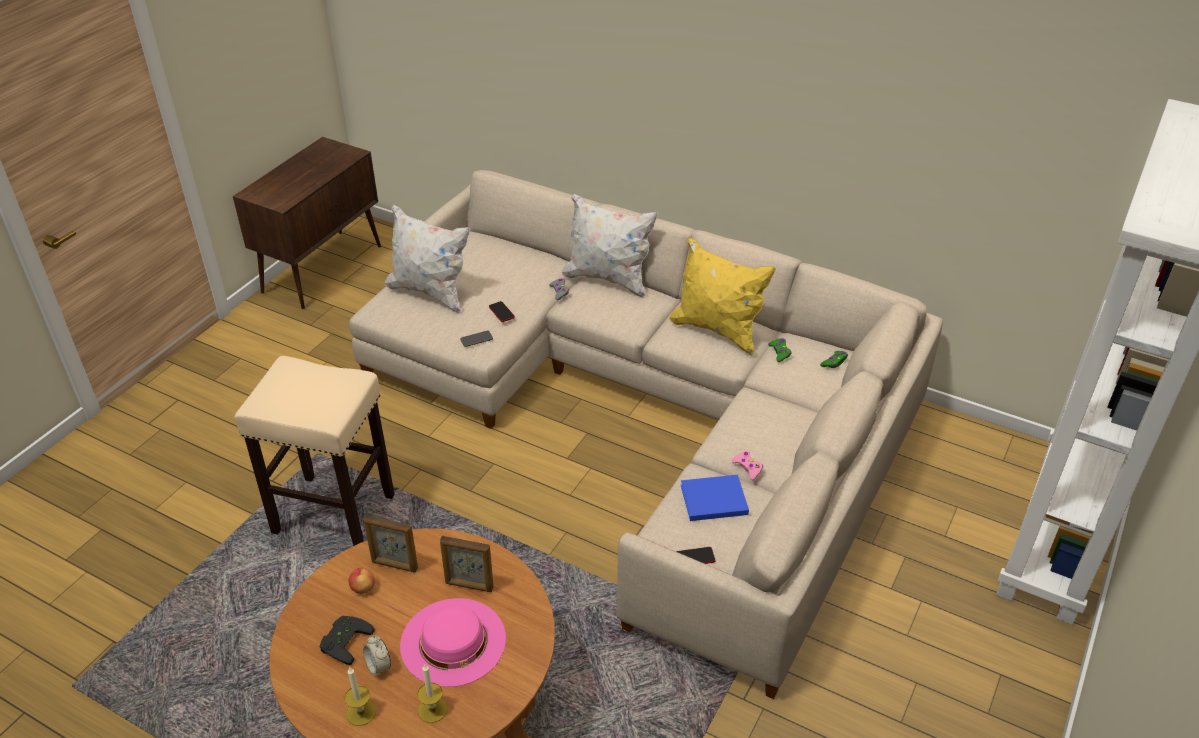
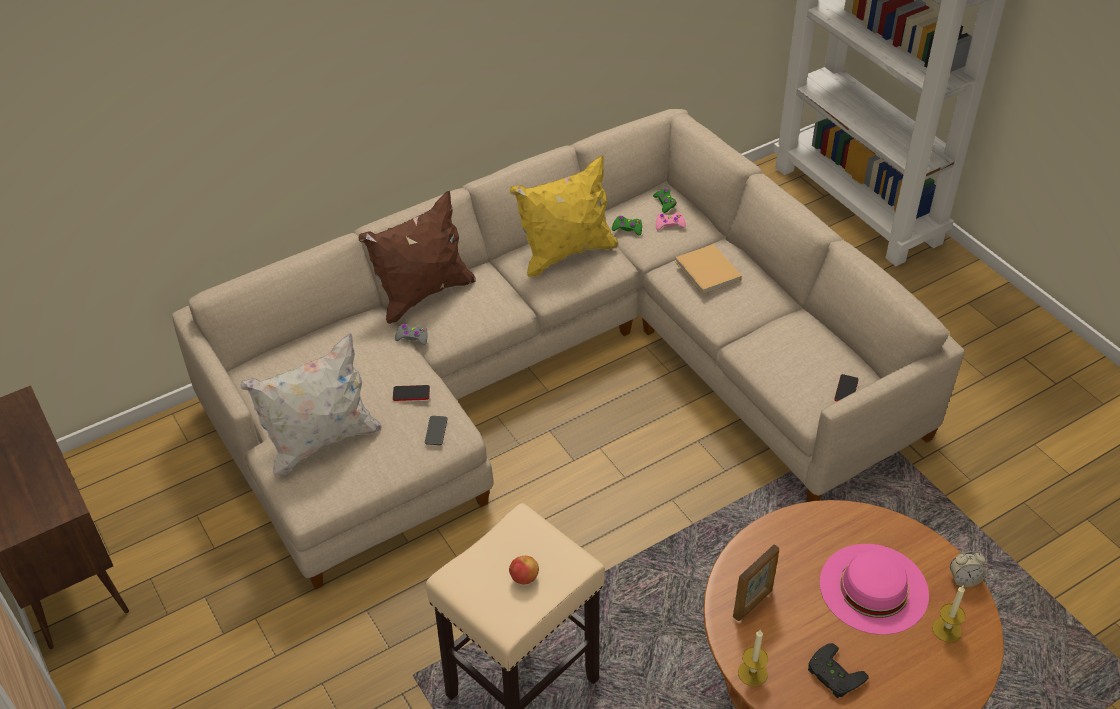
camera: 60 degrees left, 5 degrees up
(361, 712) = (928, 686): candle -> candle (752, 673)
(363, 588) = (771, 639): apple -> apple (524, 577)
(379, 666) = (878, 656): alarm clock -> alarm clock (964, 579)
(469, 586) = (810, 553): picture frame -> none
(608, 279) = (423, 294): white pillow -> brown pillow
(711, 500) = (785, 351): blue book -> none
(747, 468) = (759, 313): pink game controller -> pink game controller (669, 224)
(768, 417) = (708, 272): none -> beige book

